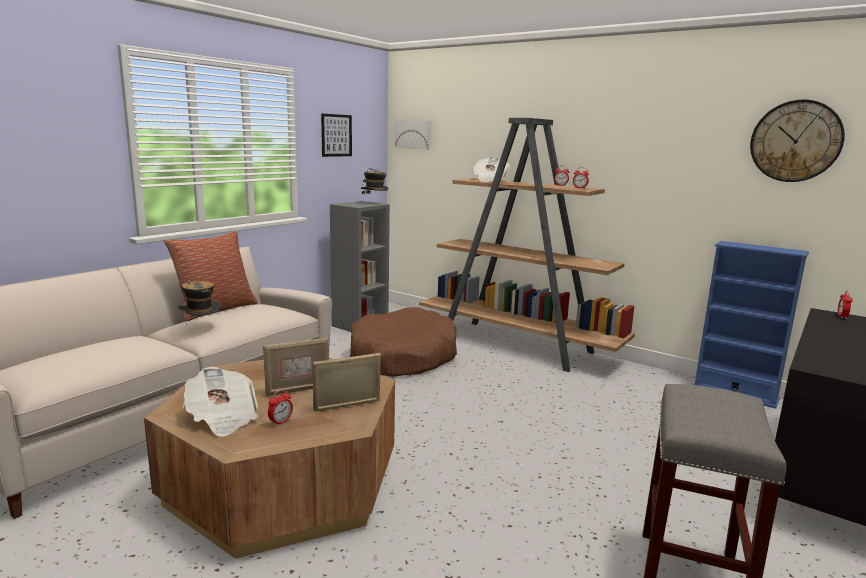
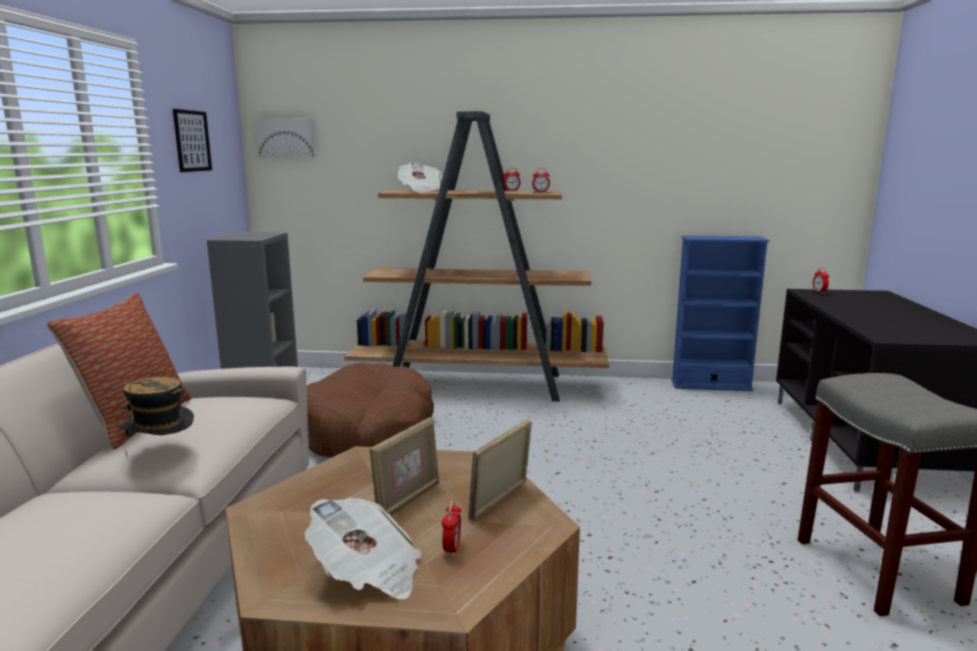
camera: 30 degrees left, 0 degrees up
(374, 203) = (266, 233): hat -> none
(795, 141) = (740, 131): wall clock -> none

